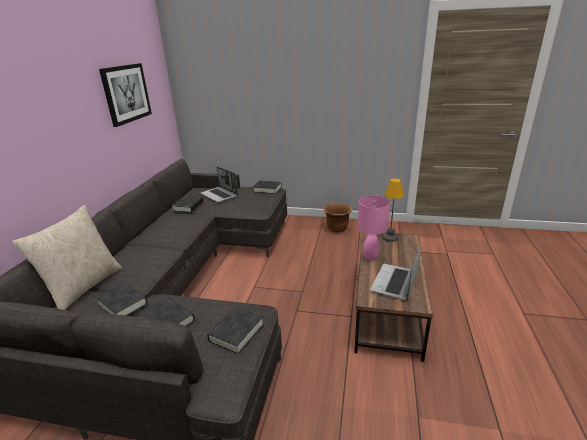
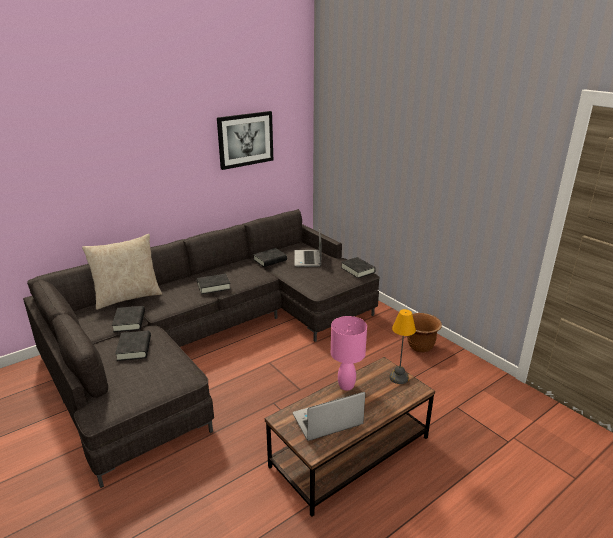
camera: 40 degrees right, 0 degrees up
(236, 332) = (156, 381): black book -> black book (213, 286)

